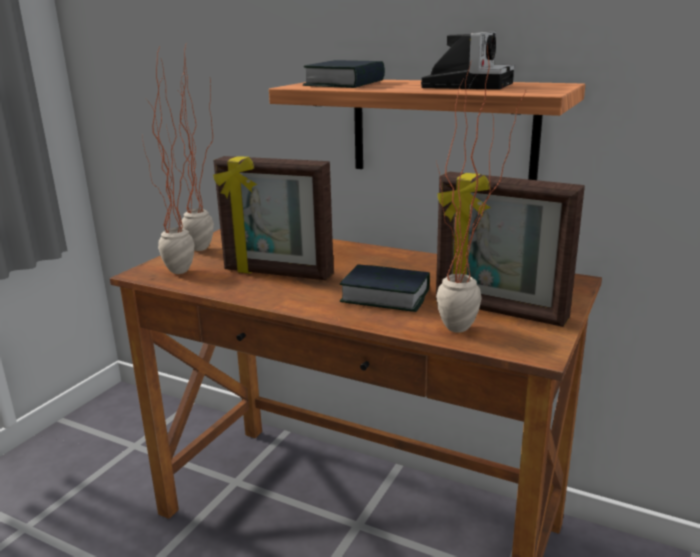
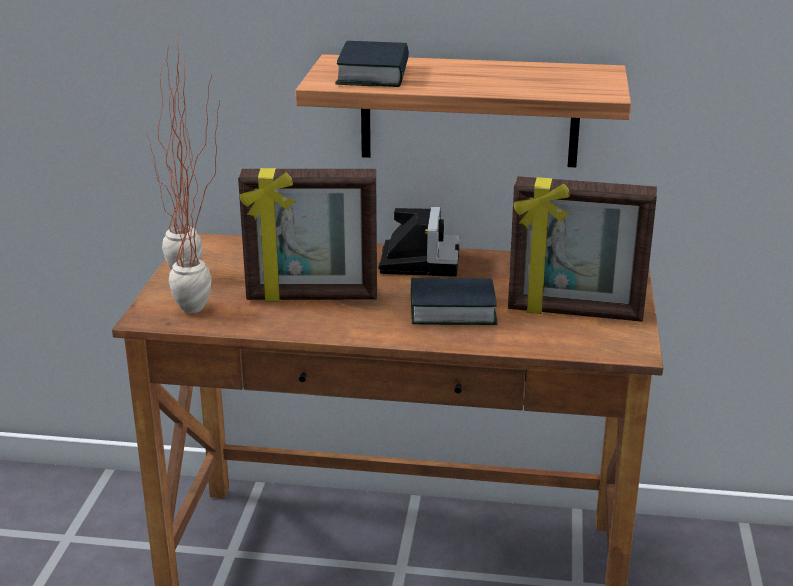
camera: 20 degrees left, 5 degrees up
(467, 85) = (514, 76): camera -> camera (419, 260)
(469, 333) = (561, 340): potted plant -> none

